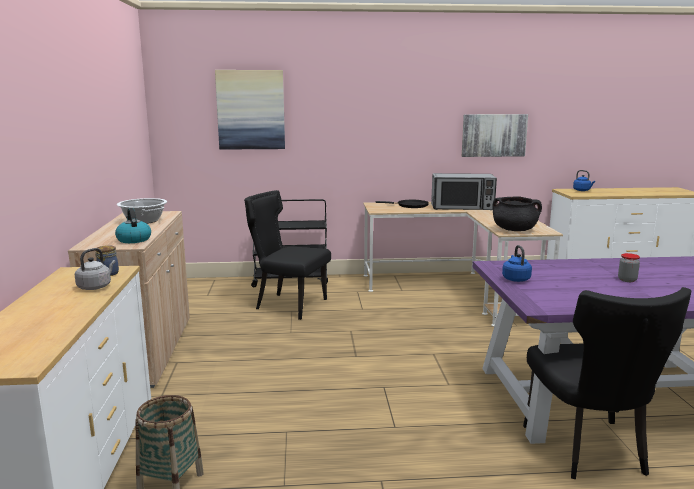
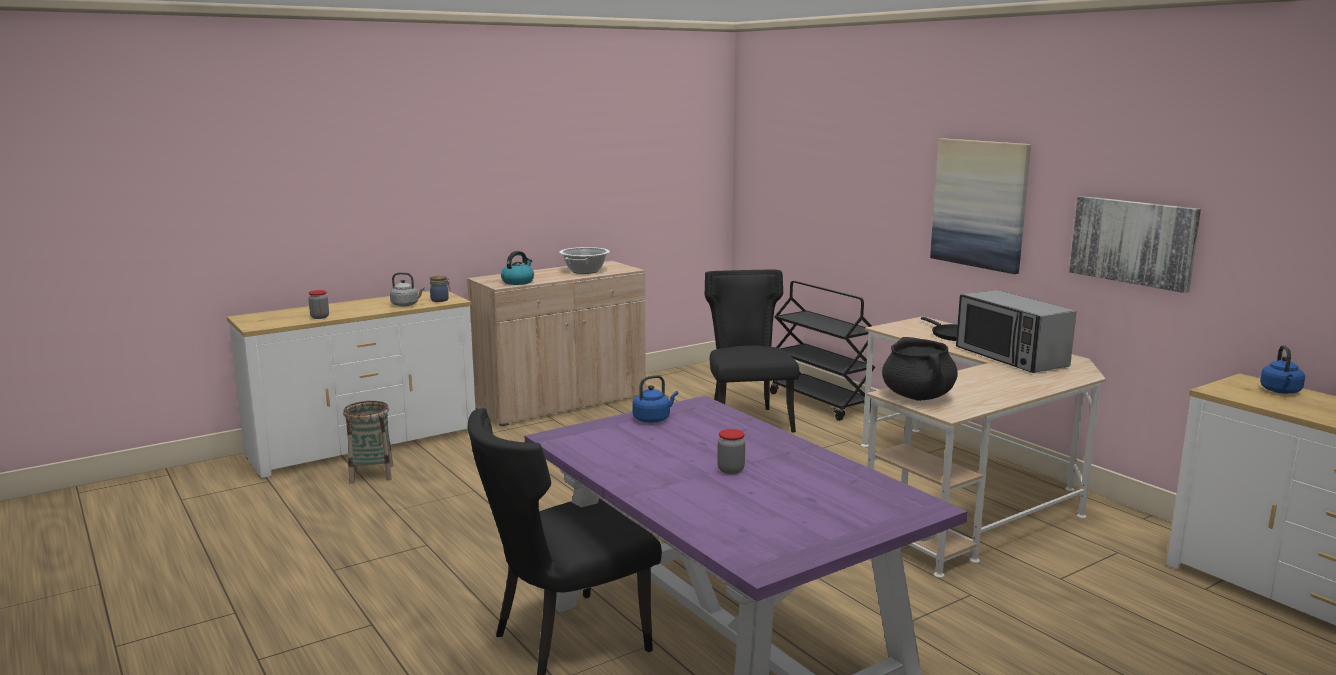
camera: 60 degrees right, 0 degrees up
(58, 327) = (320, 317): none -> jar
(251, 110) = (817, 160): picture -> picture (980, 204)

